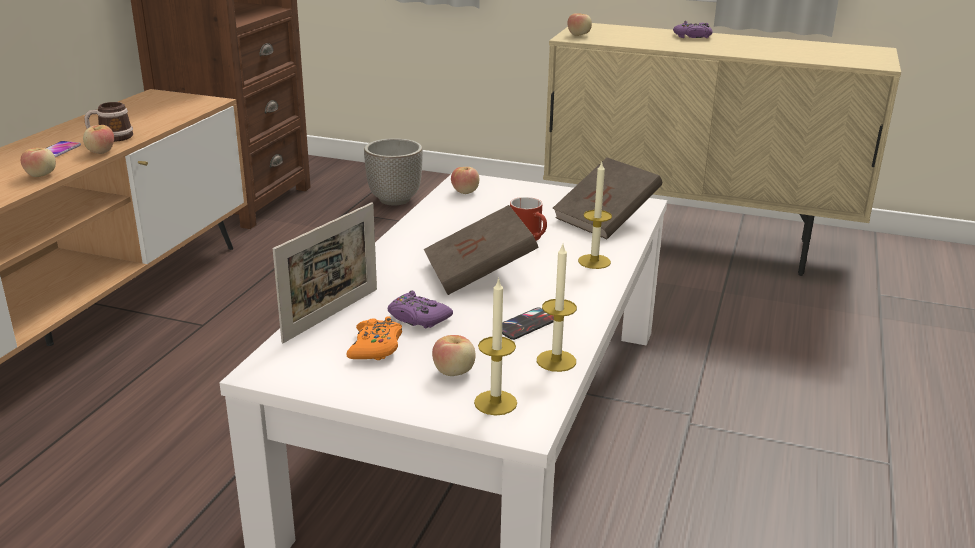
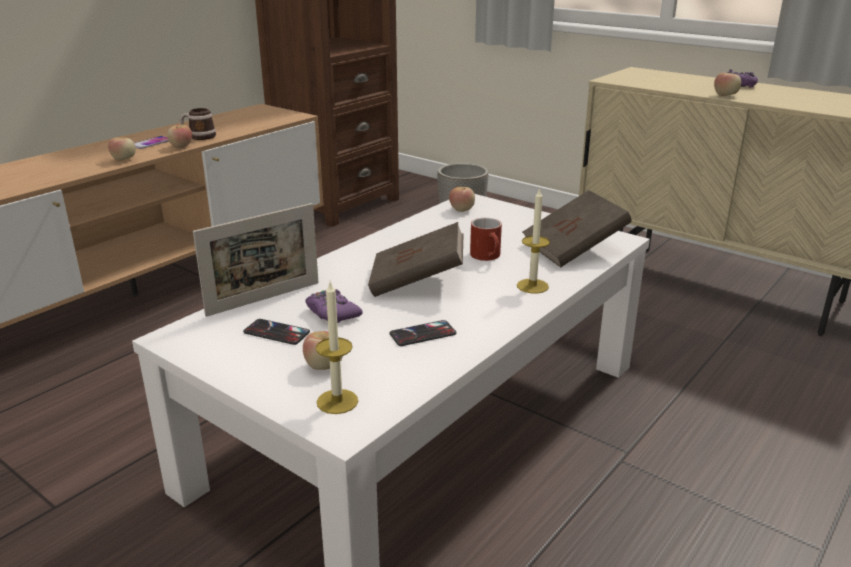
camera: 20 degrees right, 0 degrees up
(376, 347) = (276, 332): orange game controller -> phone
(556, 361) = (423, 372): candle -> none
(579, 35) = (621, 78): apple -> apple (725, 95)

